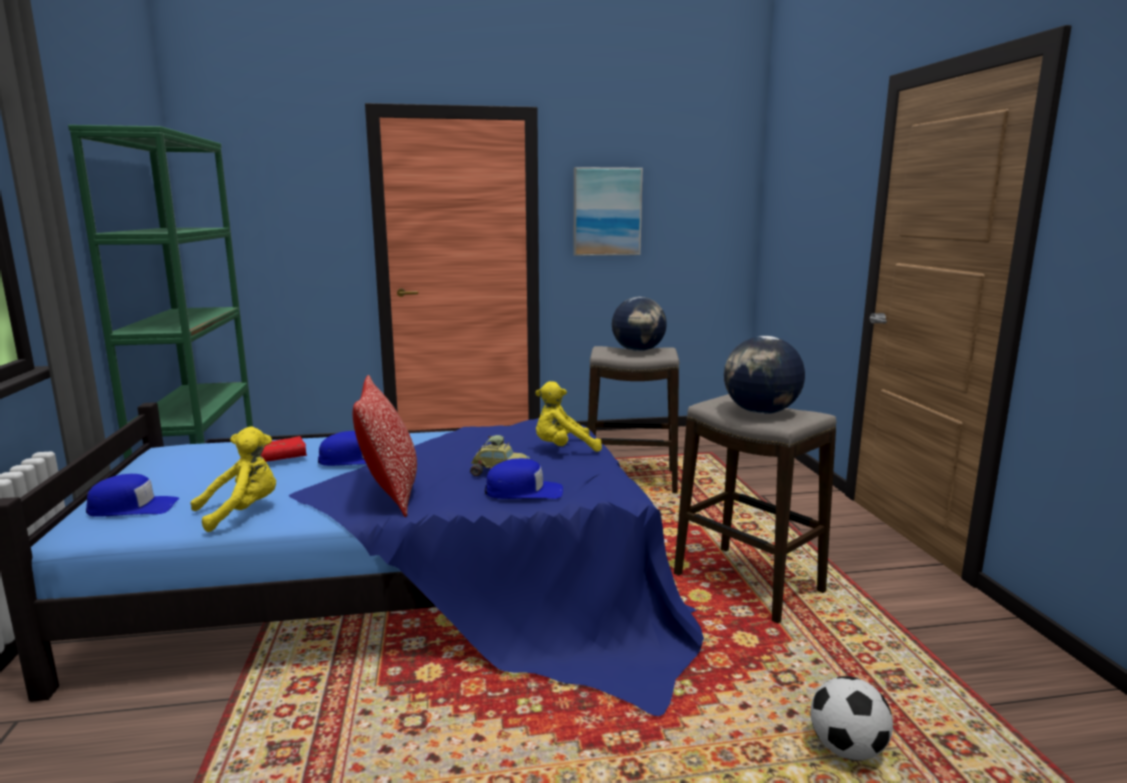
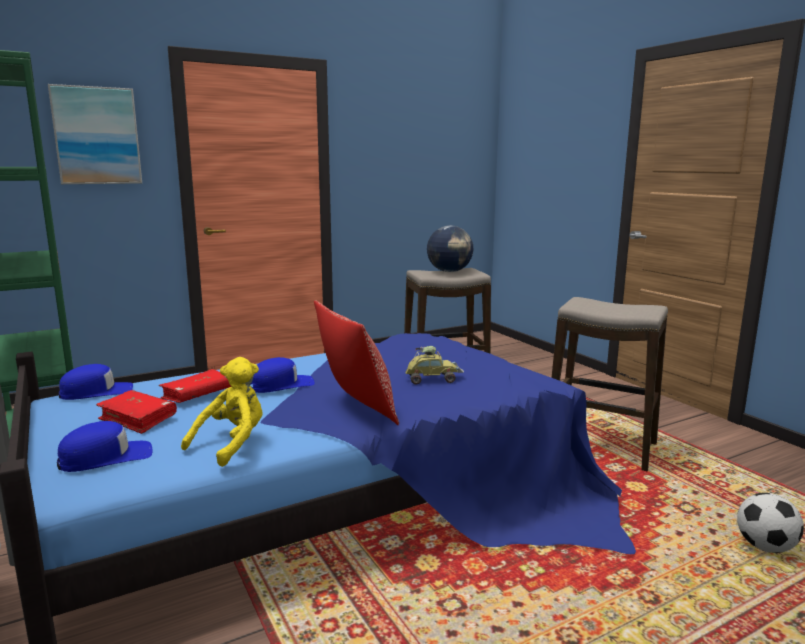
camera: 20 degrees left, 0 degrees up
(198, 476) = (138, 419): none -> red book
(524, 491) = (473, 391): blue cap -> blue cap (97, 392)
(563, 449) = (455, 355): yellow plush toy -> none
(607, 212) = (384, 155): picture -> picture (96, 136)
(761, 412) = (617, 308): globe -> none

